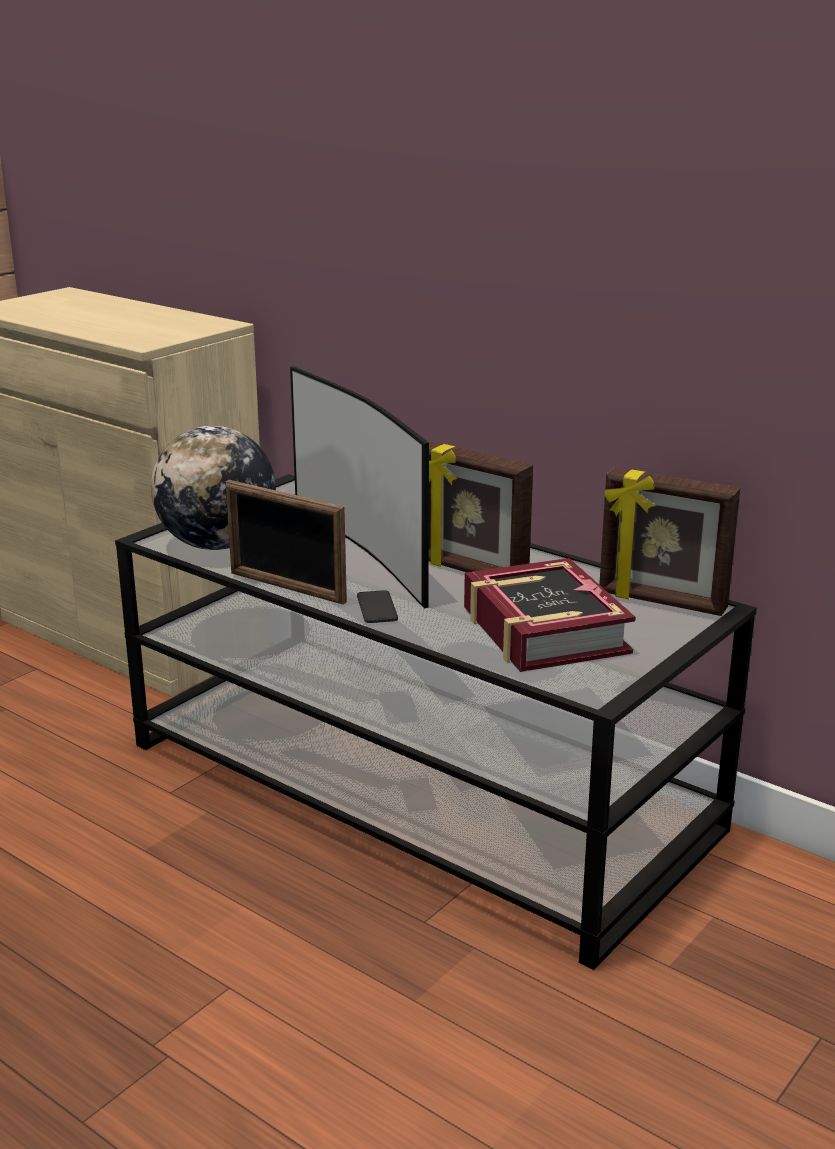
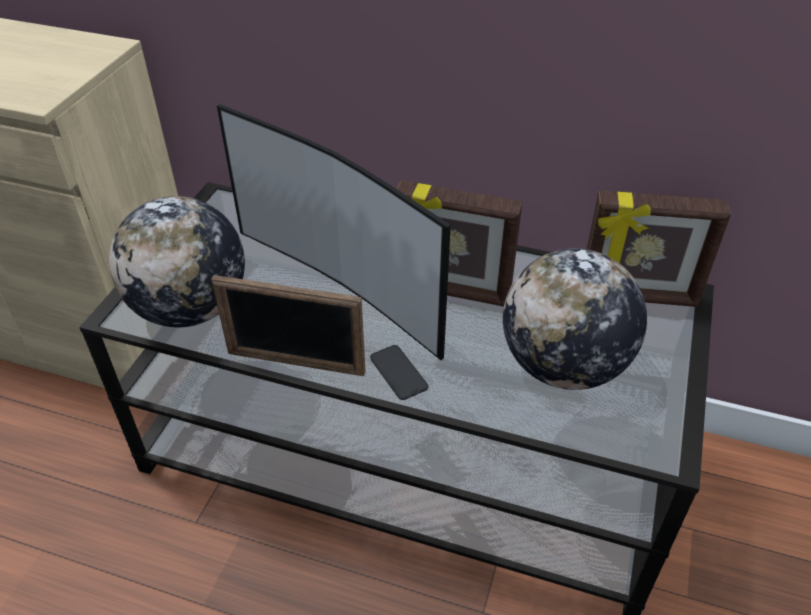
camera: 20 degrees left, 20 degrees up
(543, 630) = (563, 366): book -> globe

